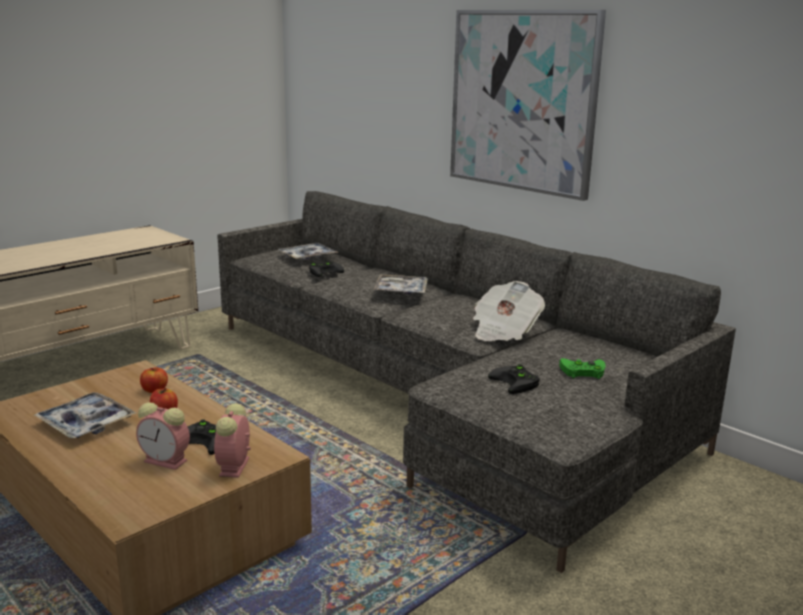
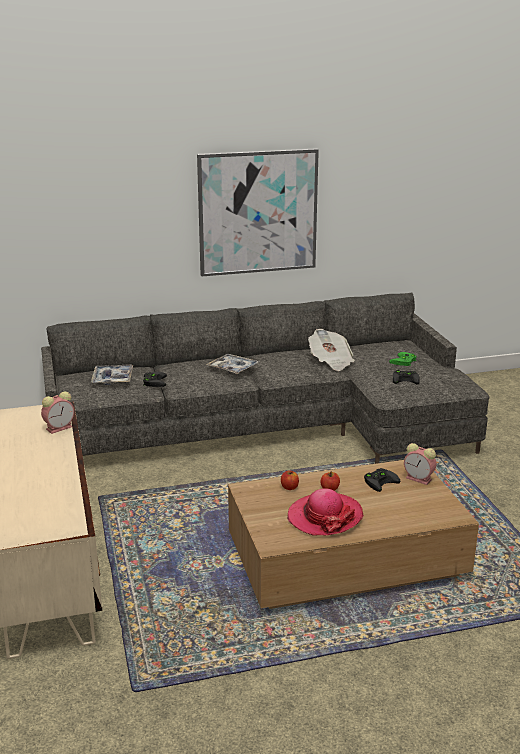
camera: 60 degrees left, 5 degrees up
(86, 423) = (324, 517): tray -> hat
(167, 461) = (398, 497): alarm clock -> alarm clock (60, 427)

